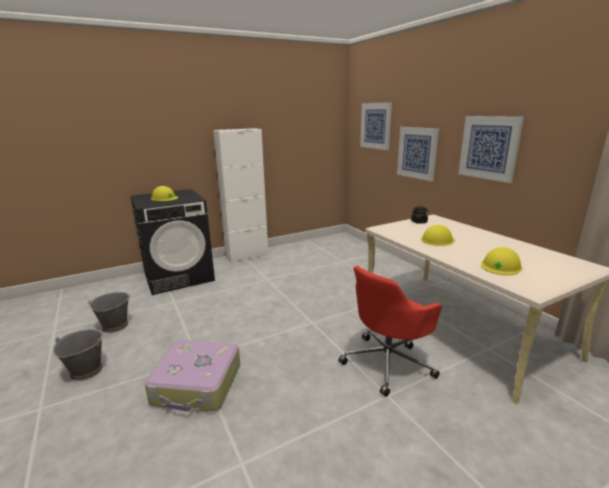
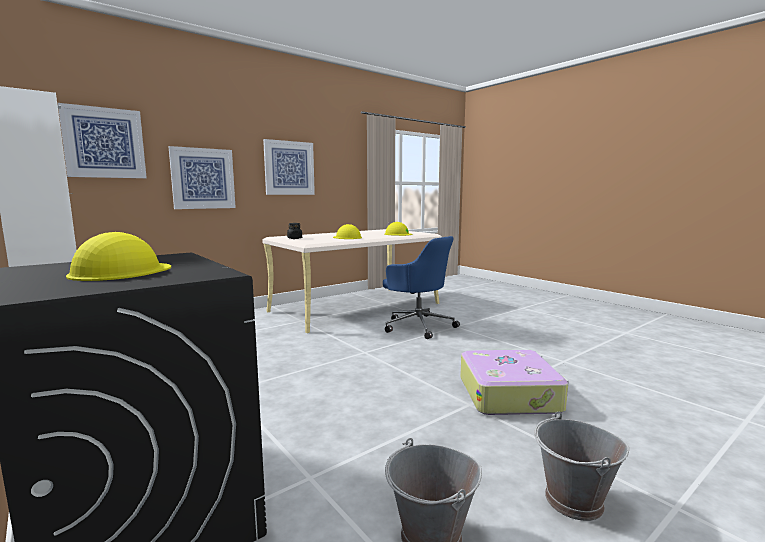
camera: 100 degrees left, 10 degrees down
(388, 362) = (418, 326): red office chair -> blue office chair

